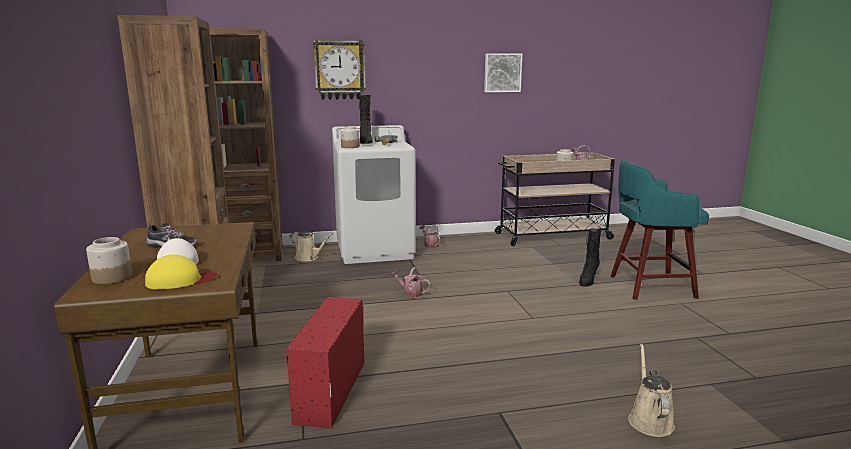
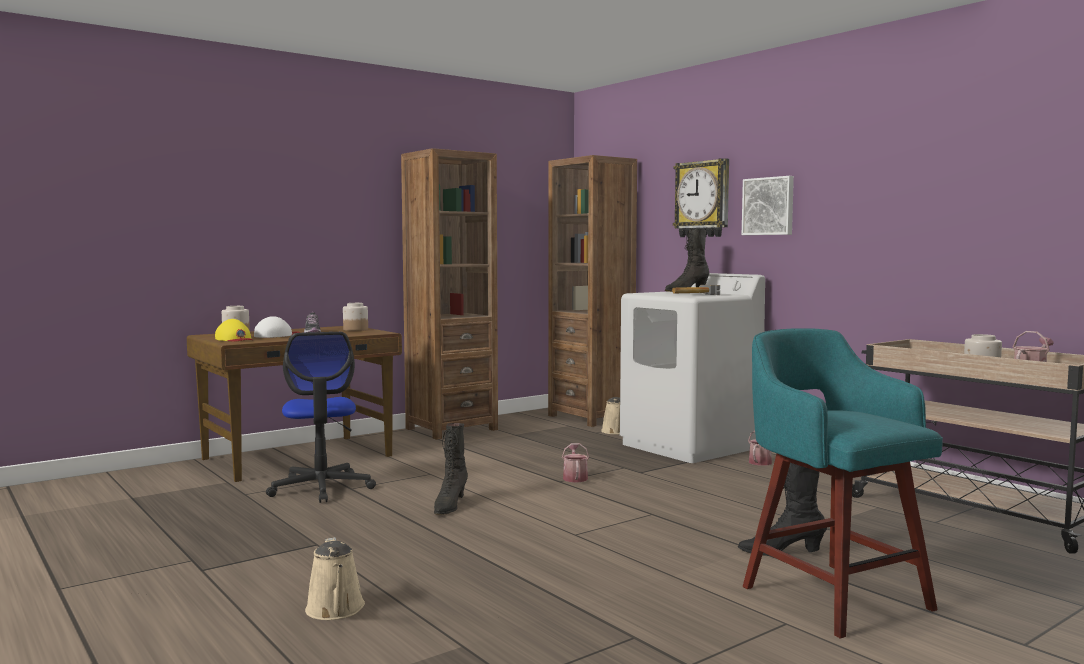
camera: 65 degrees right, 10 degrees down
(331, 392) = (321, 488): red storage box -> office chair
(350, 147) = (645, 293): jar -> jar (355, 329)
(440, 344) = (449, 506): none -> black boot
(502, 72) = (922, 191): picture -> picture (769, 206)
(649, 420) = (336, 610): beige watering can -> beige watering can turned 90 degrees clockwise

